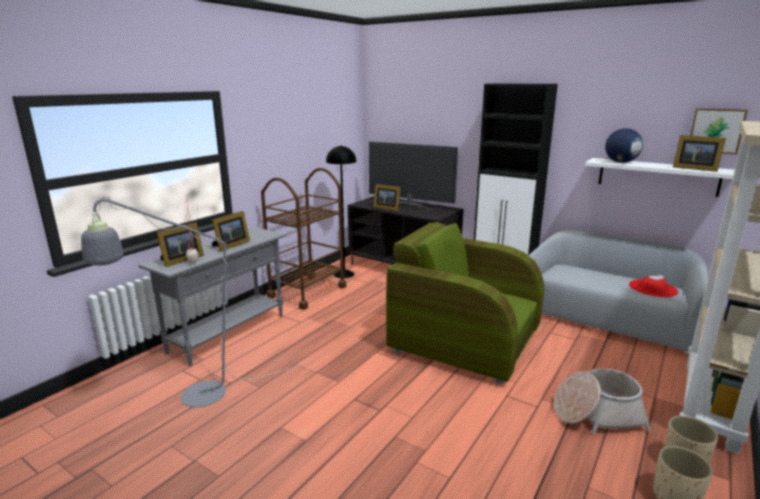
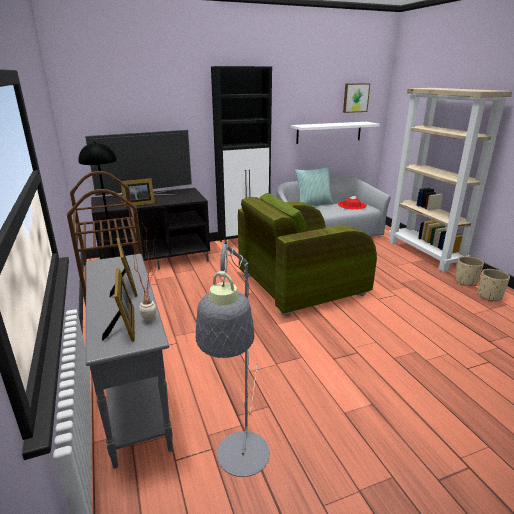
camera: 55 degrees left, 5 degrees up
(596, 414) = (414, 282): basket -> none
(601, 270) = (313, 204): none -> pillow
(620, 162) = (316, 125): globe -> none
(693, 168) = (354, 123): picture frame -> none

